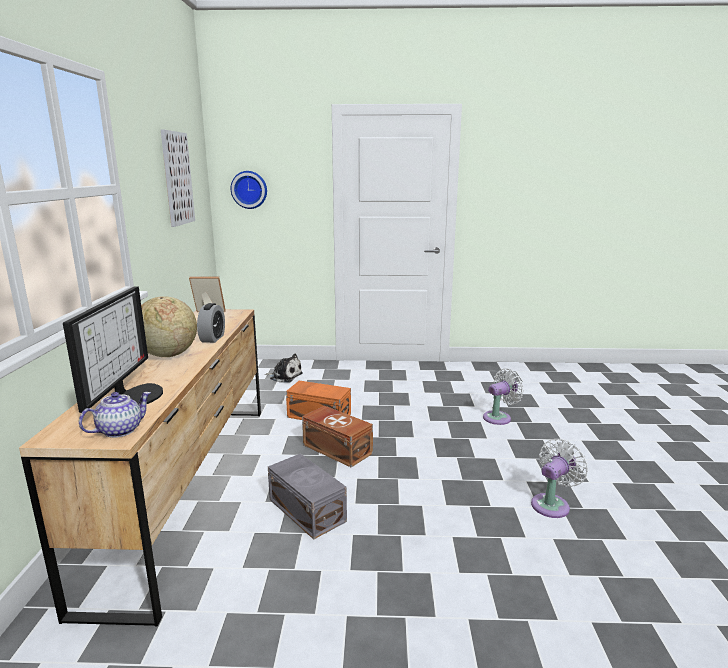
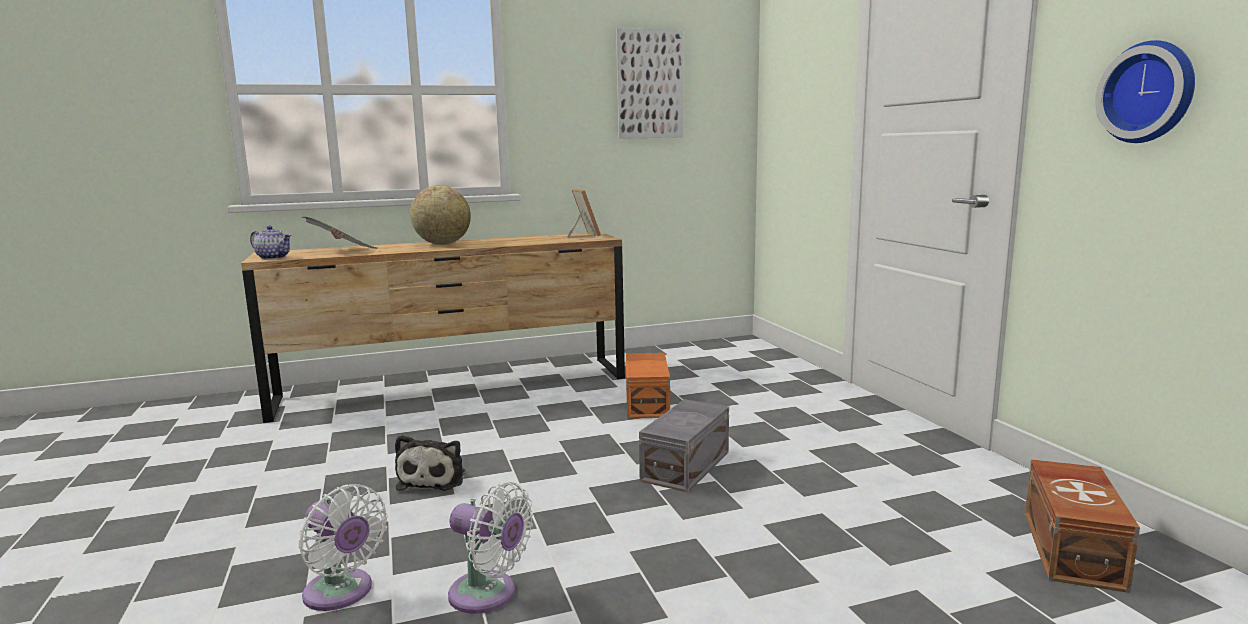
camera: 70 degrees right, 5 degrees down
(134, 395) = (342, 251): monitor -> newspaper
(212, 338) = (499, 244): alarm clock -> none
(249, 189) = (784, 99): wall clock -> wall clock (1149, 92)
(285, 376) = (741, 367): plush toy -> plush toy (434, 479)
(307, 509) = (428, 437): grey storage box -> grey storage box (688, 466)
(337, 448) = (568, 427): brown storage box -> brown storage box (1074, 549)
(499, 417) = (780, 523): white fan -> white fan (341, 594)

